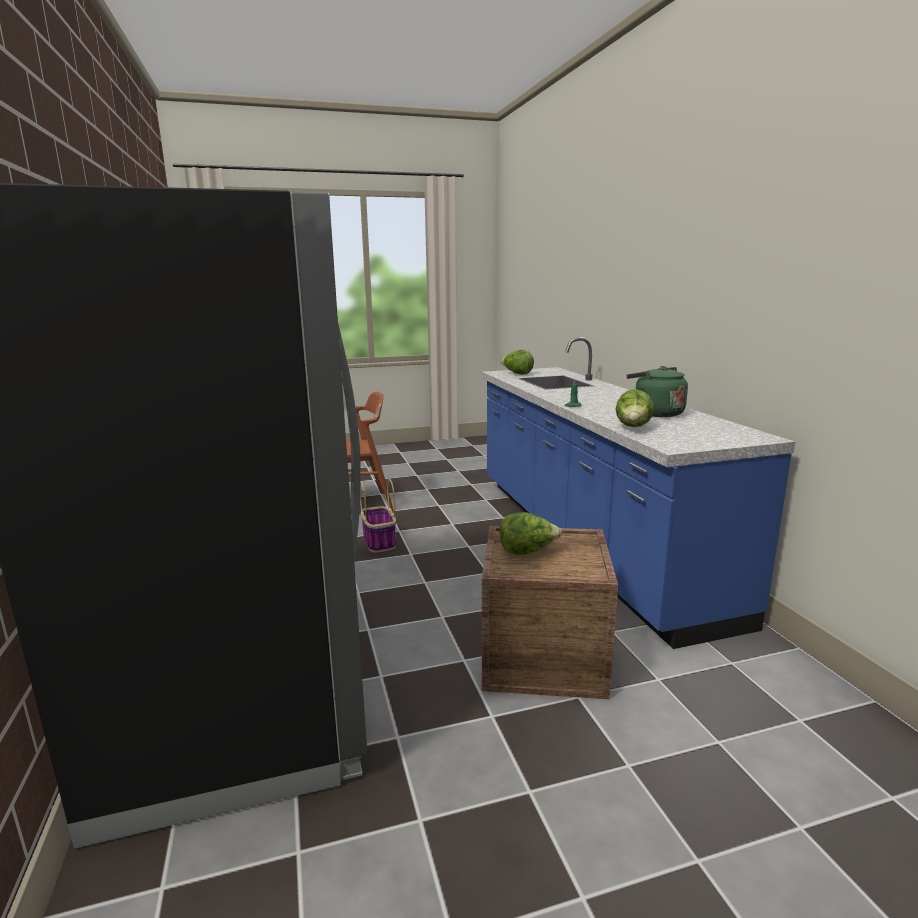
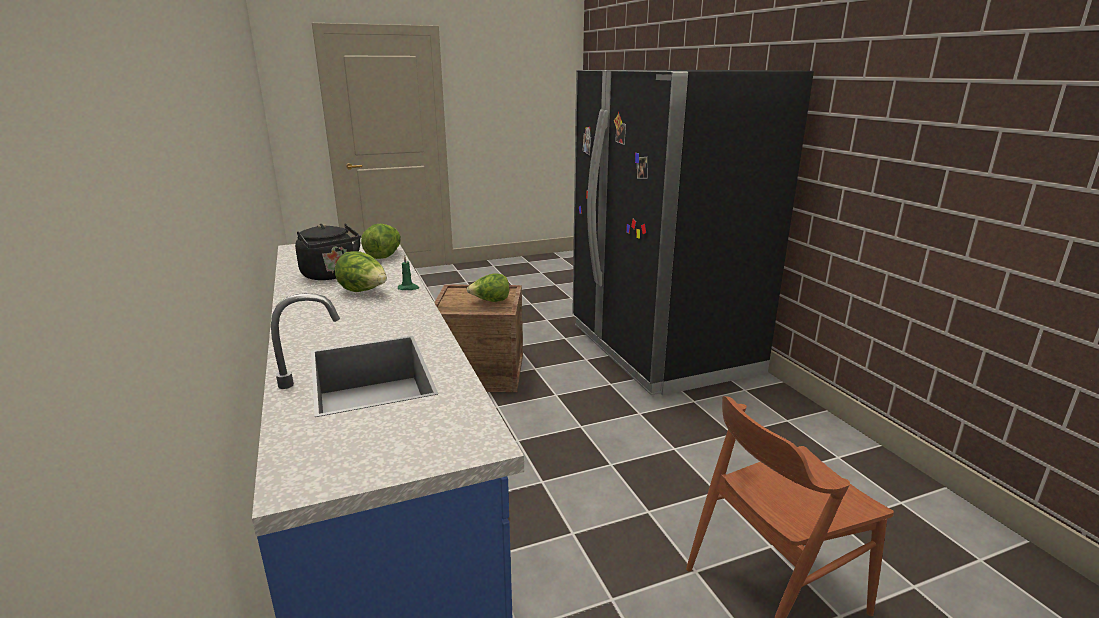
camera: 175 degrees right, 5 degrees up
(379, 542) = (661, 484): basket -> none
(517, 374) = (428, 427): lettuce -> lettuce (364, 291)
(655, 413) = (331, 275): green kettle -> black kettle

